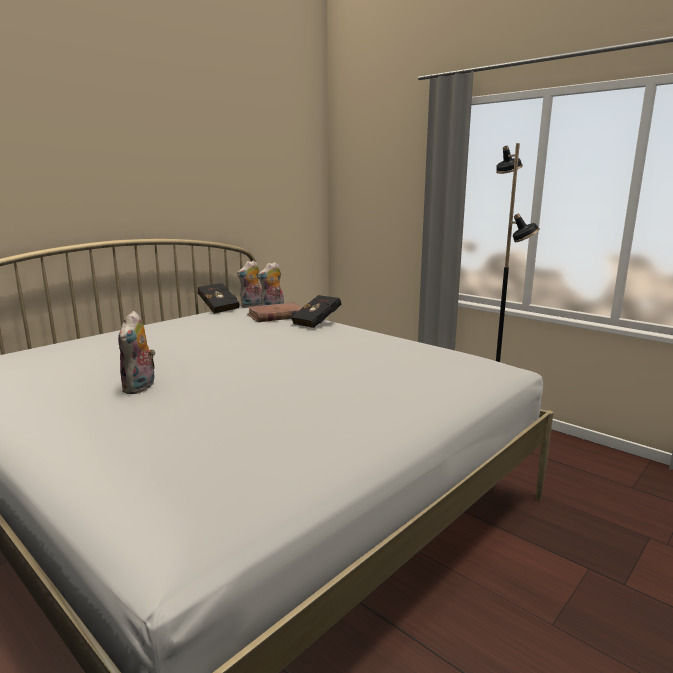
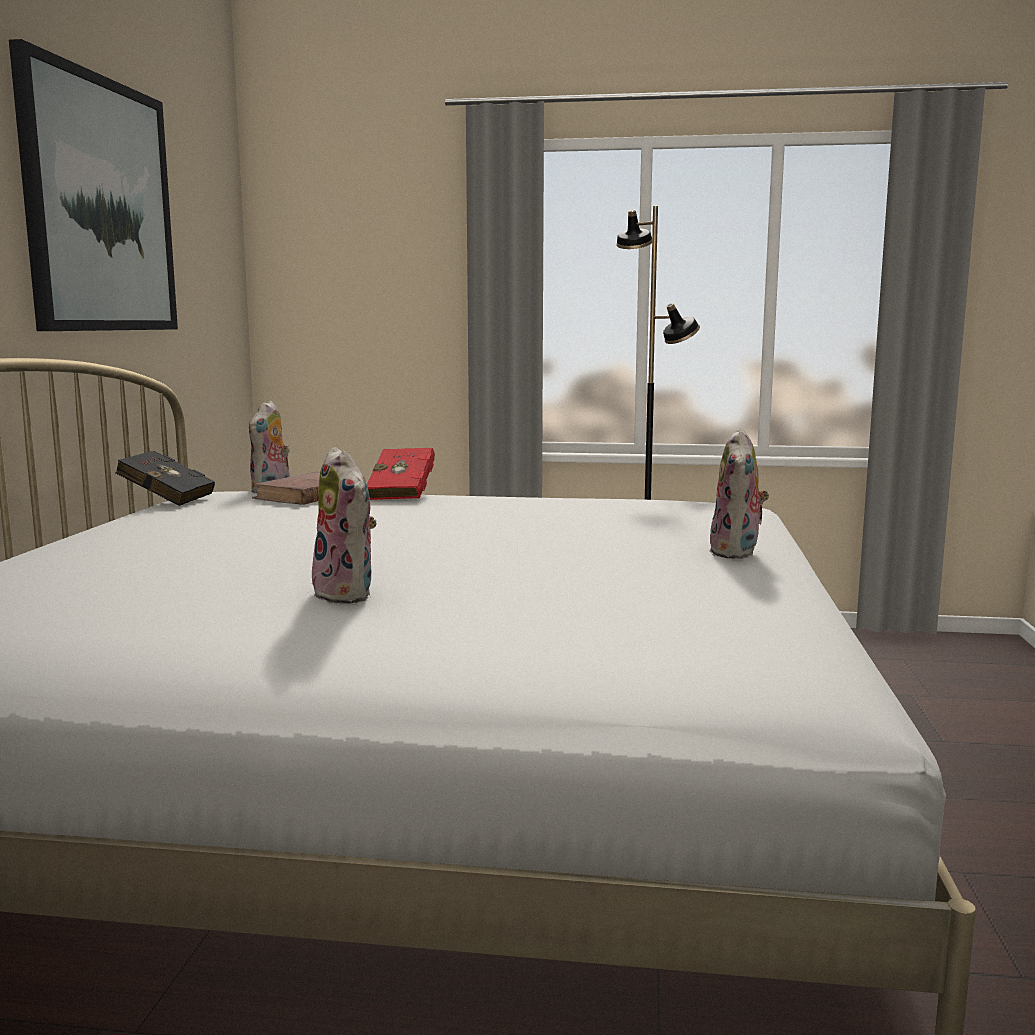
camera: 35 degrees left, 5 degrees down
(204, 159) = (99, 205): none -> picture
(252, 306) = (217, 492): plush toy -> plush toy (737, 553)
(318, 323) = (403, 494): black book -> red book

